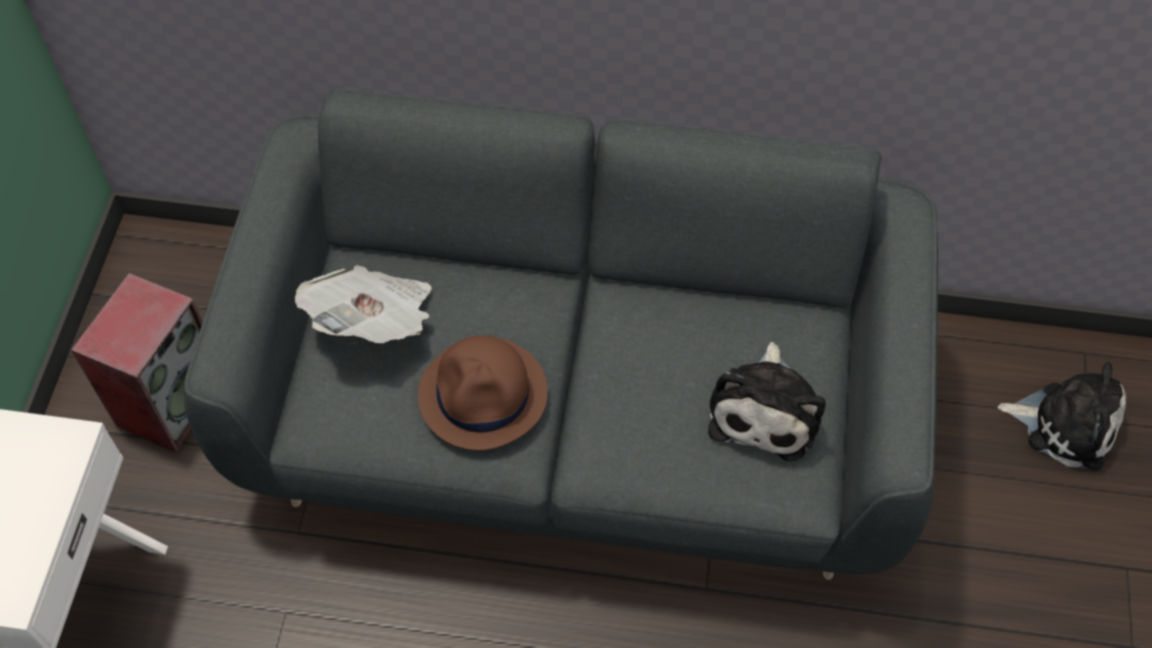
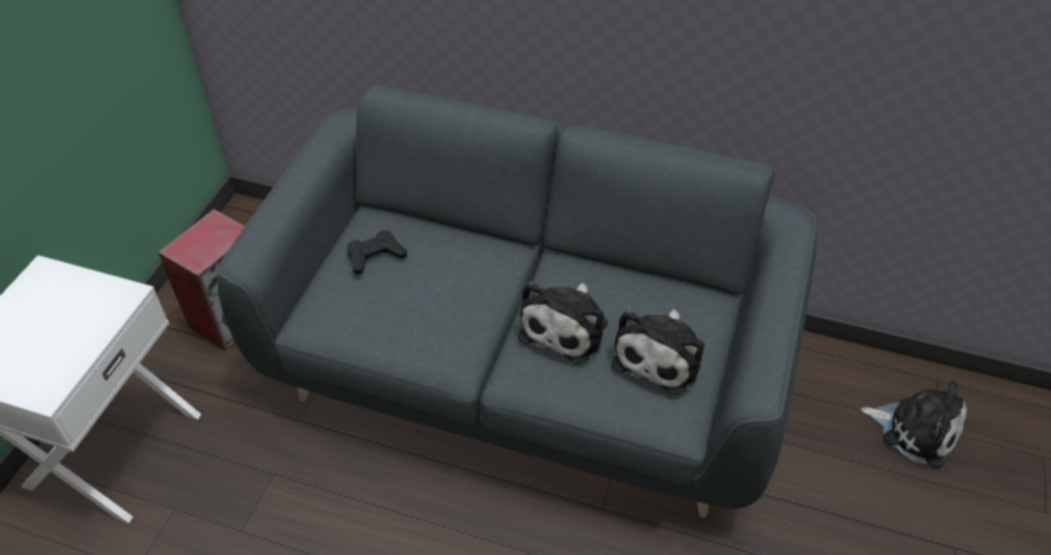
camera: 10 degrees right, 10 degrees down
(374, 321) = (375, 256): newspaper -> black game controller
(484, 395) = (444, 315): brown hat -> none
(642, 387) = (567, 327): none -> plush toy

